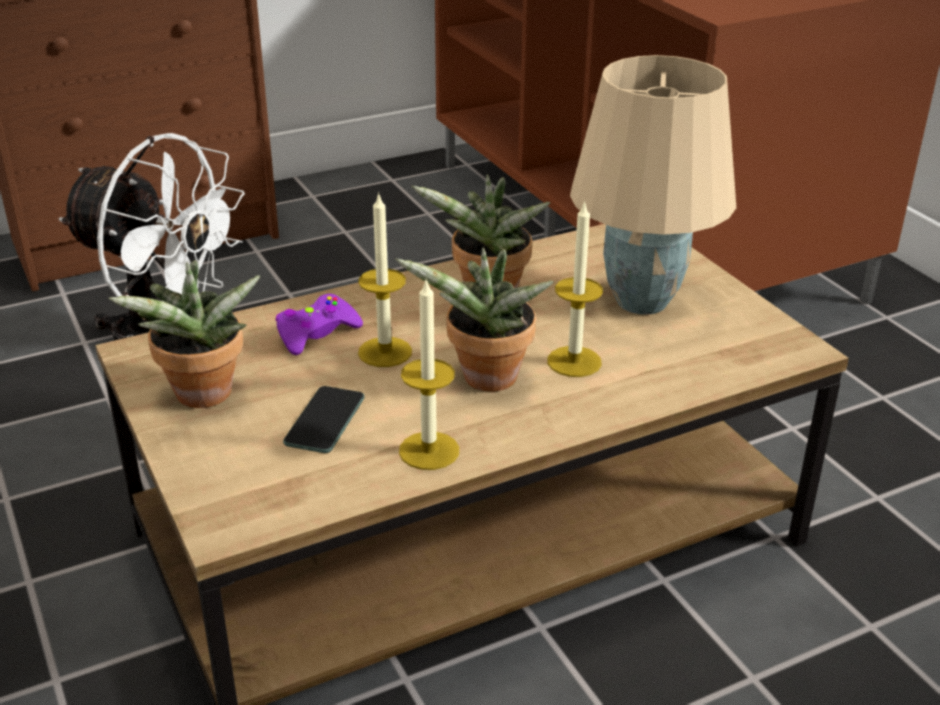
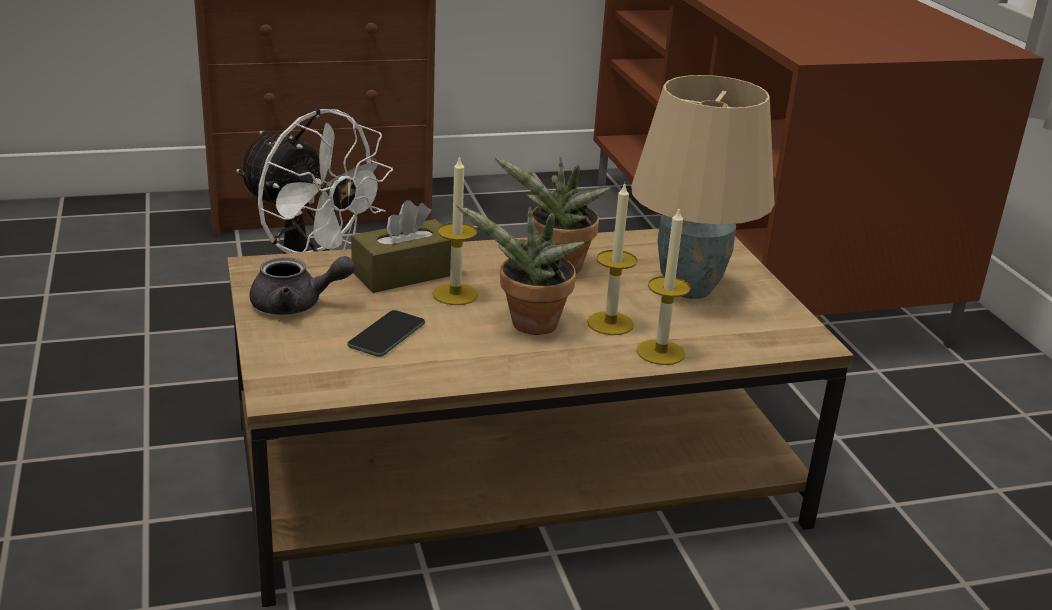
camera: 10 degrees right, 5 degrees down
(202, 398) = (296, 305): potted plant -> grey teapot
(316, 333) = (404, 273): purple game controller -> brown tissue box
(429, 451) = (462, 367): candle -> candle (660, 352)

